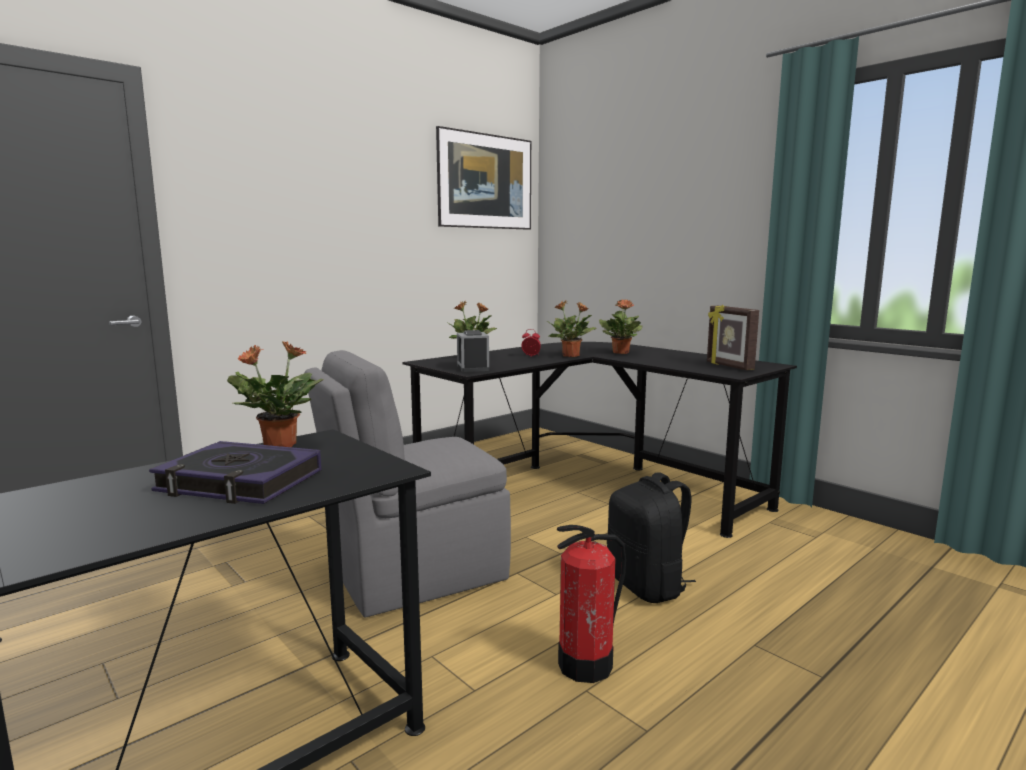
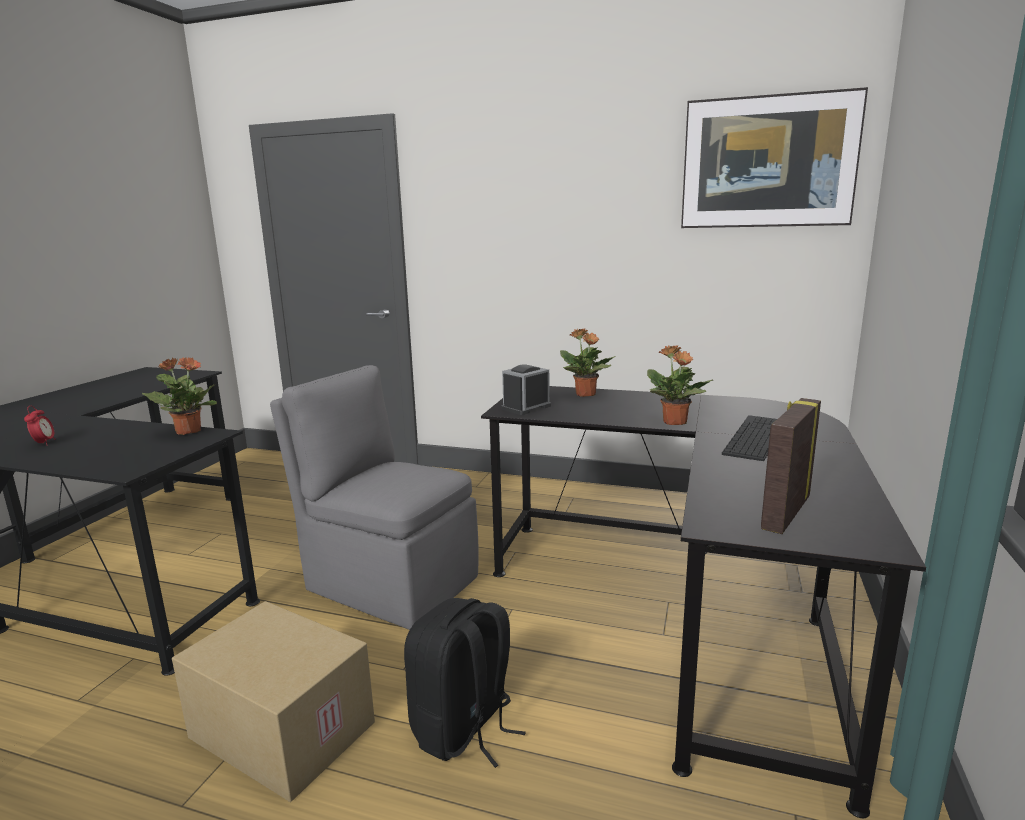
camera: 60 degrees right, 5 degrees up
(240, 482) = (98, 447): book -> none
(531, 356) = (637, 409): alarm clock -> alarm clock (44, 443)
(586, 665) = (279, 731): fire extinguisher -> cardboard box
(621, 352) = (755, 437): potted plant -> keyboard

